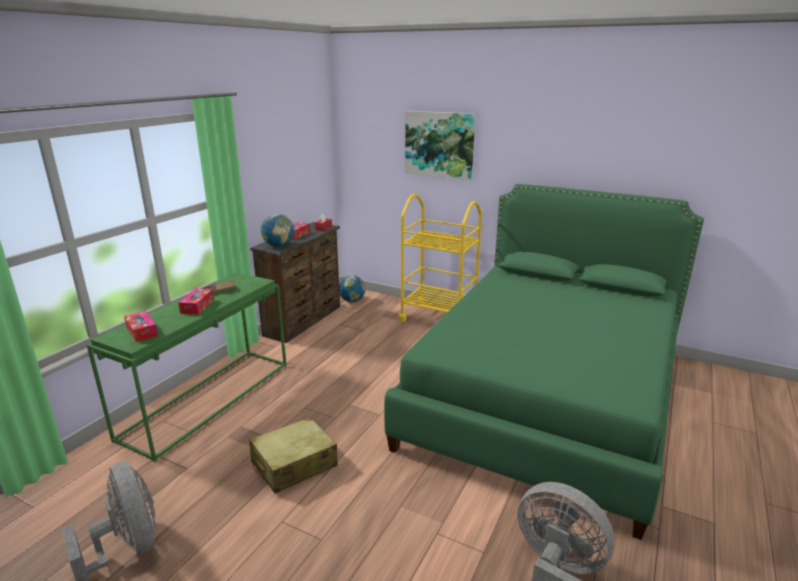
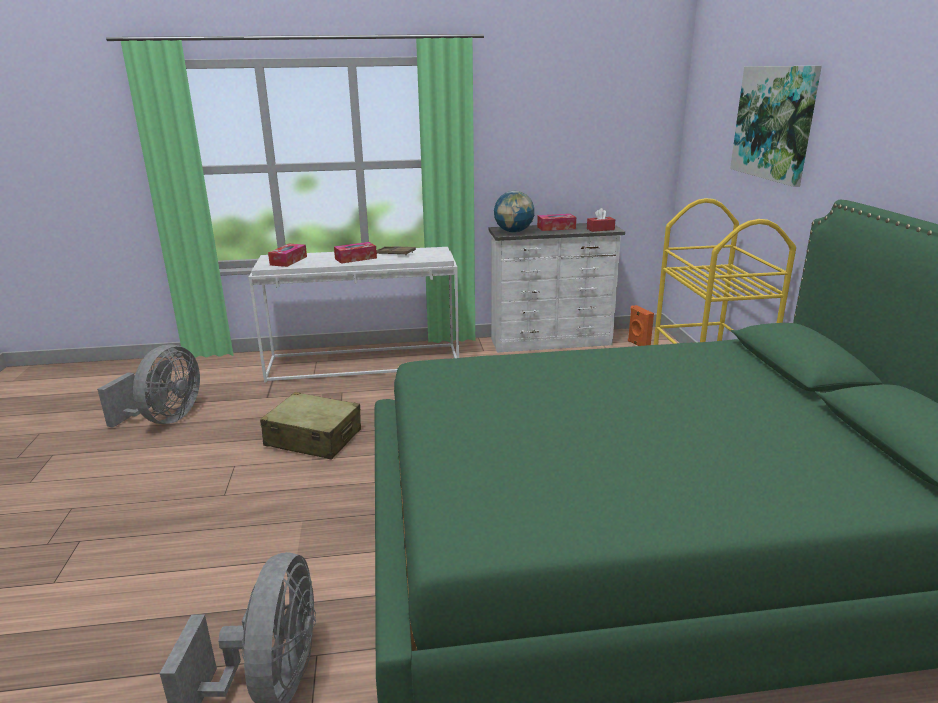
camera: 55 degrees right, 0 degrees up
(208, 398) = (365, 363): green console table -> white console table
(304, 321) = (552, 342): brown dresser -> white dresser
(352, 301) = (638, 345): globe -> orange speaker

